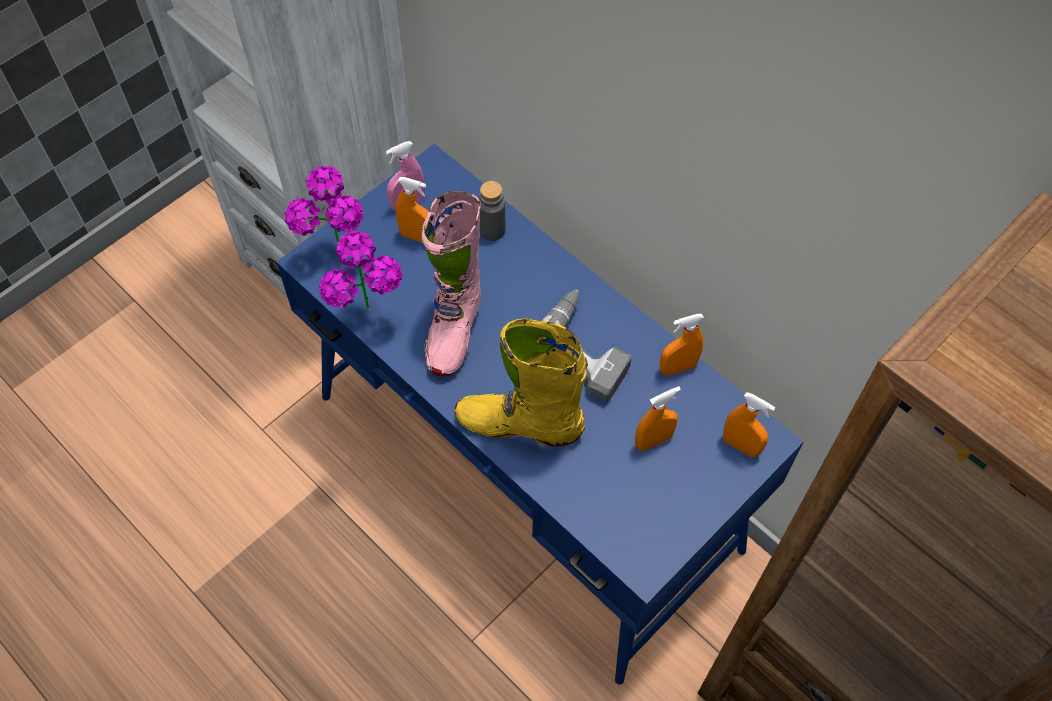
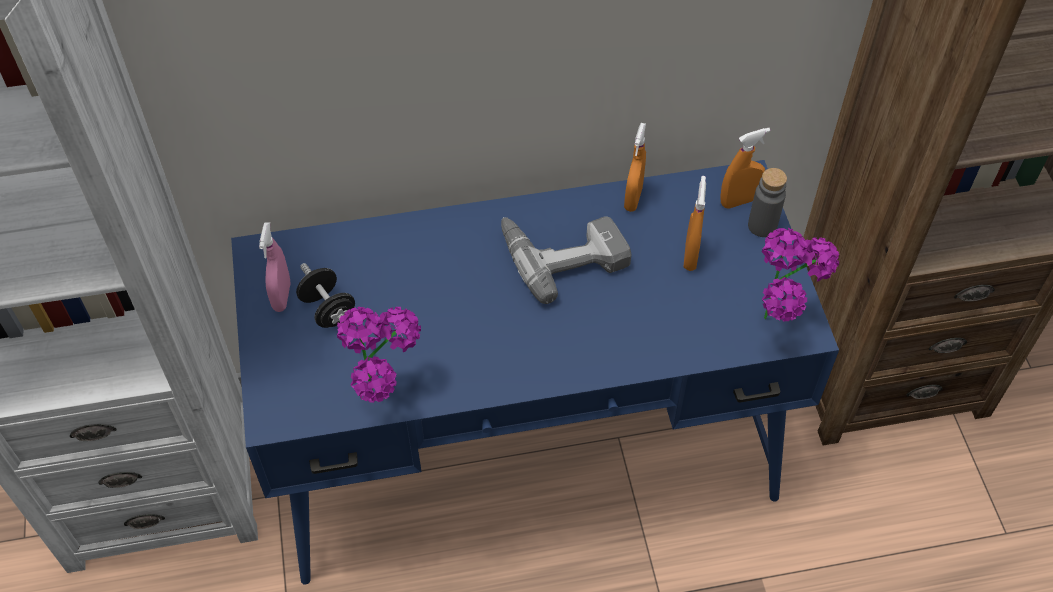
camera: 55 degrees left, 5 degrees down
(337, 256) = (289, 389): potted plant -> potted plant (780, 326)
(417, 237) = (328, 310): orange spray bottle -> black dumbbell
(453, 328) = (457, 337): pink boot -> none
(492, 230) = (375, 248): grey bottle -> grey bottle (762, 226)
(519, 424) = (600, 343): yellow boot -> none

